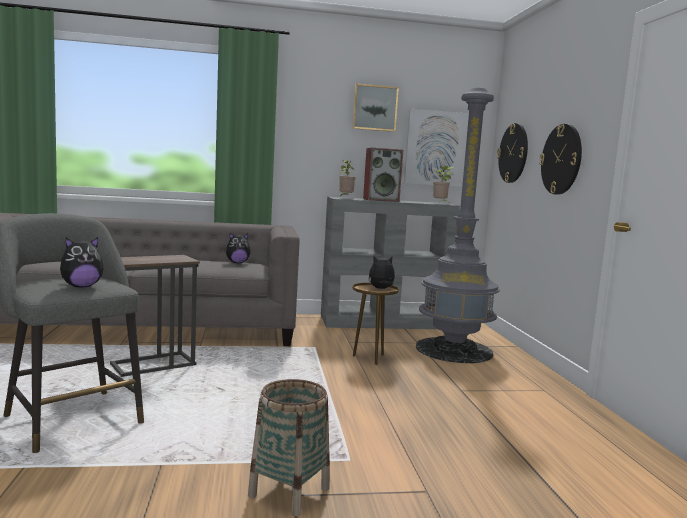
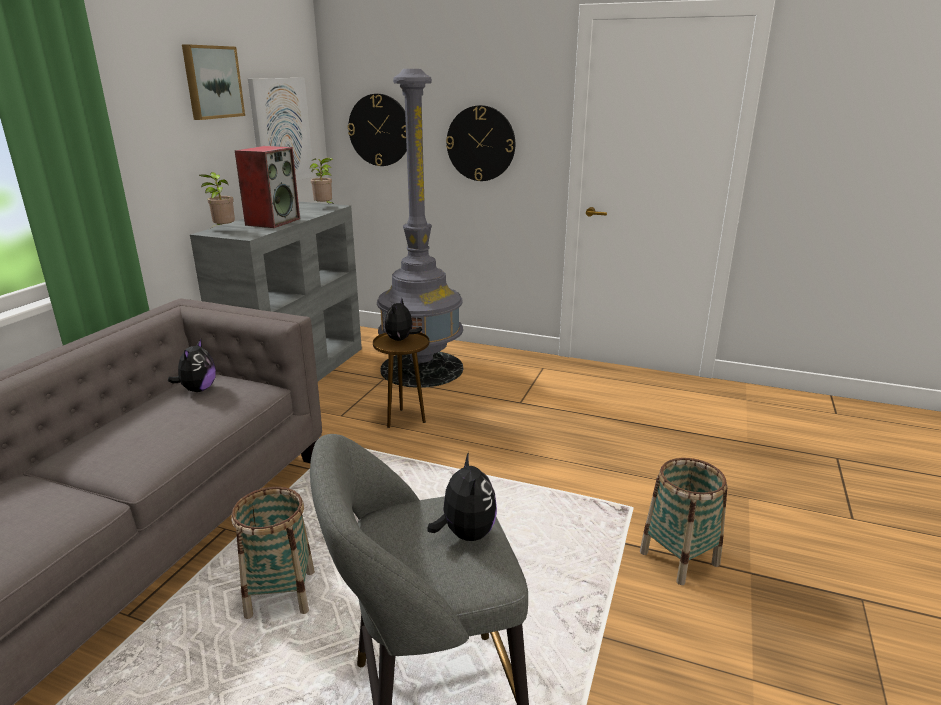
camera: 60 degrees left, 15 degrees up
(154, 364) = (280, 593): brown side table -> basket

